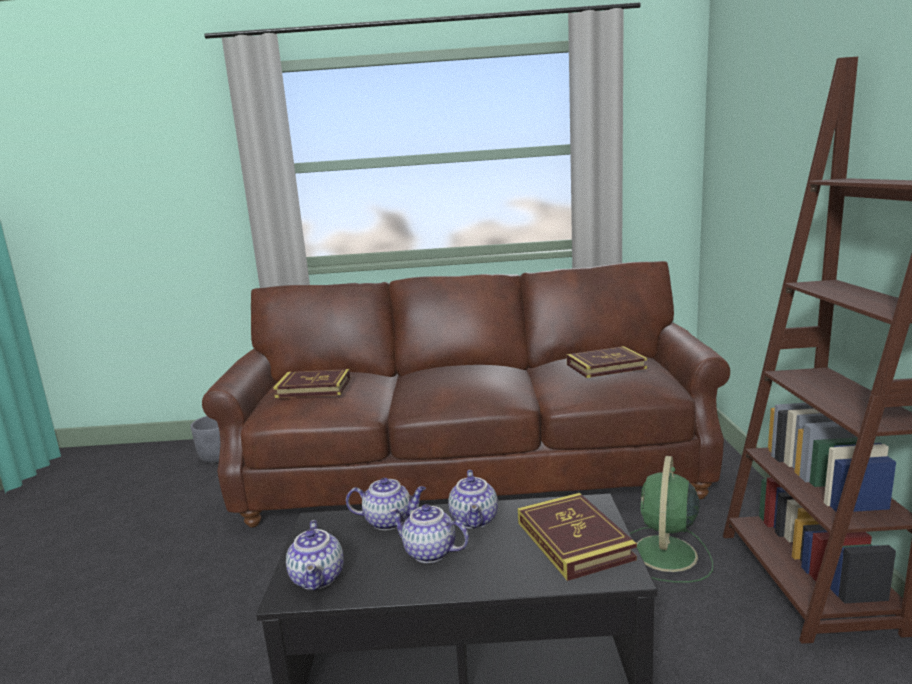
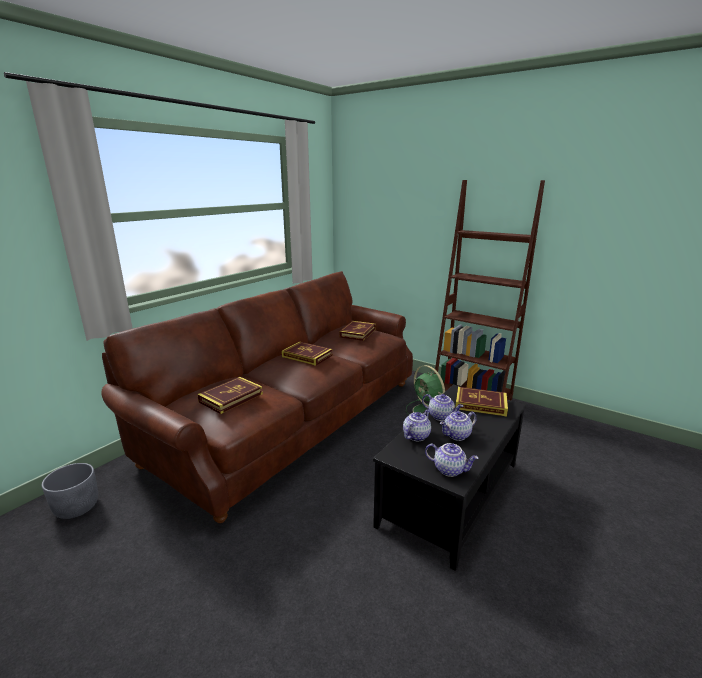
camera: 55 degrees left, 5 degrees up
(473, 374) = (307, 356): none -> book

